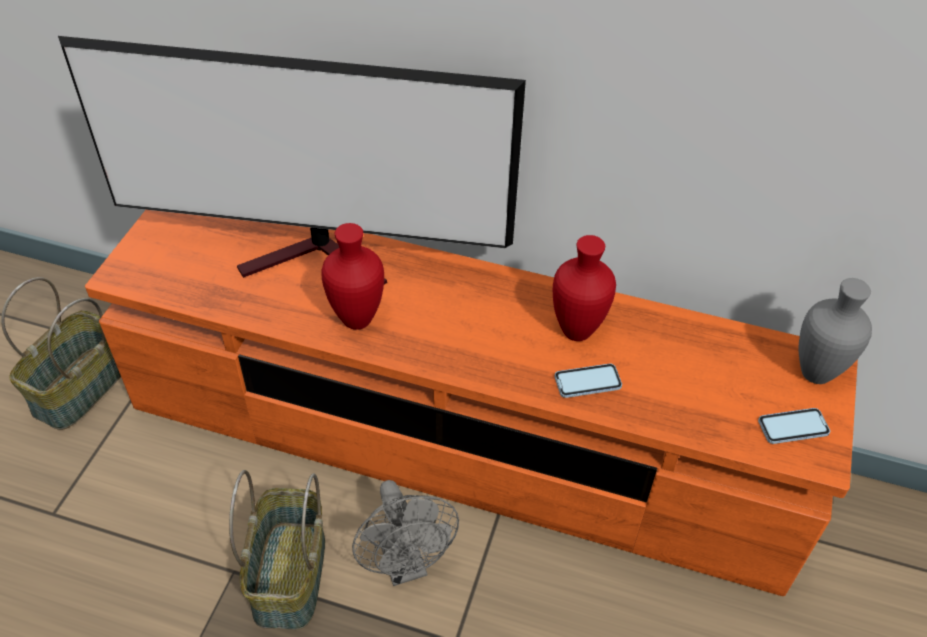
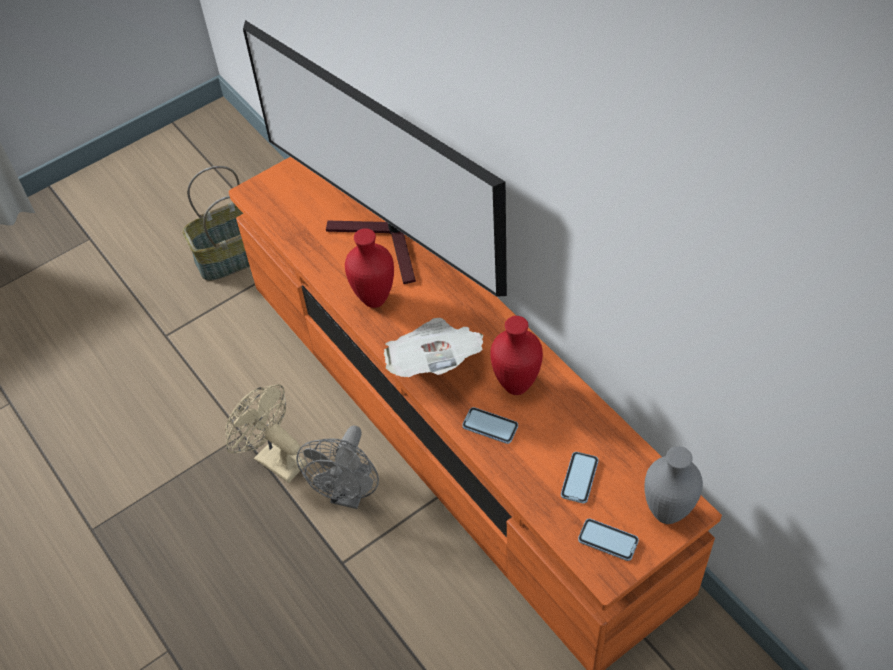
camera: 40 degrees right, 5 degrees up
(291, 576) = (273, 458): basket -> beige fan
(476, 350) = (434, 362): none -> newspaper
(714, 385) = (579, 478): none -> phone

